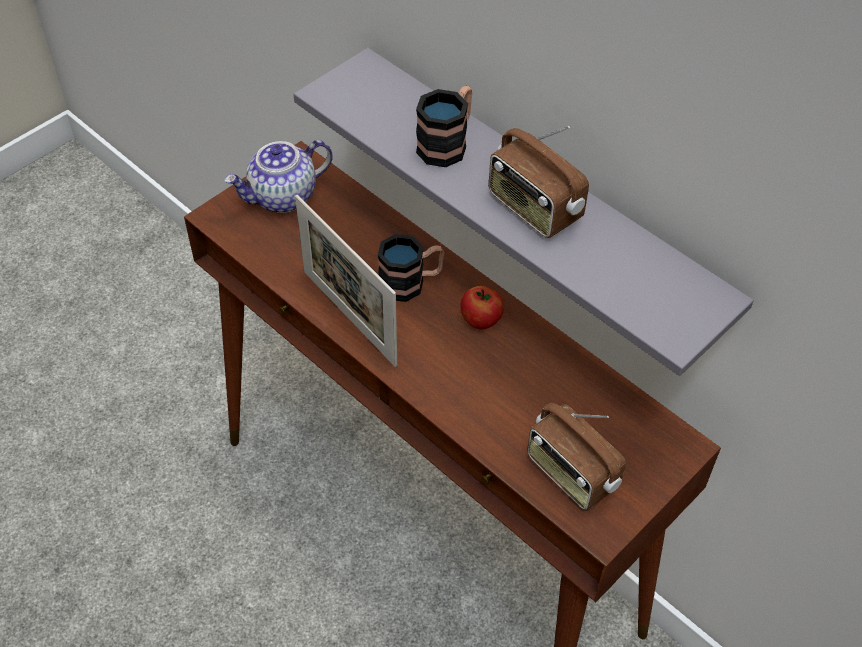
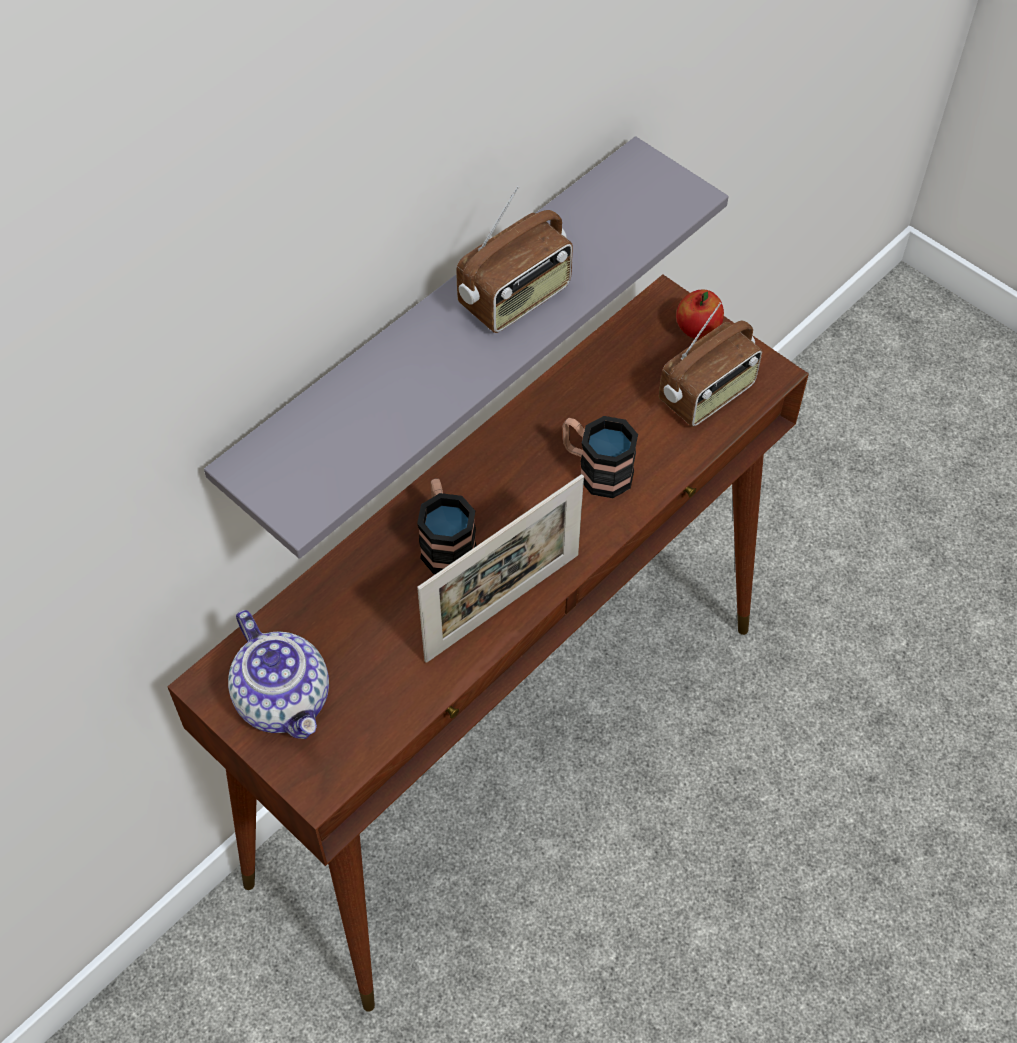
camera: 90 degrees left, 5 degrees up
(447, 143) = (404, 377): mug -> mug (596, 469)
(481, 321) = (505, 470): apple -> apple (697, 330)

